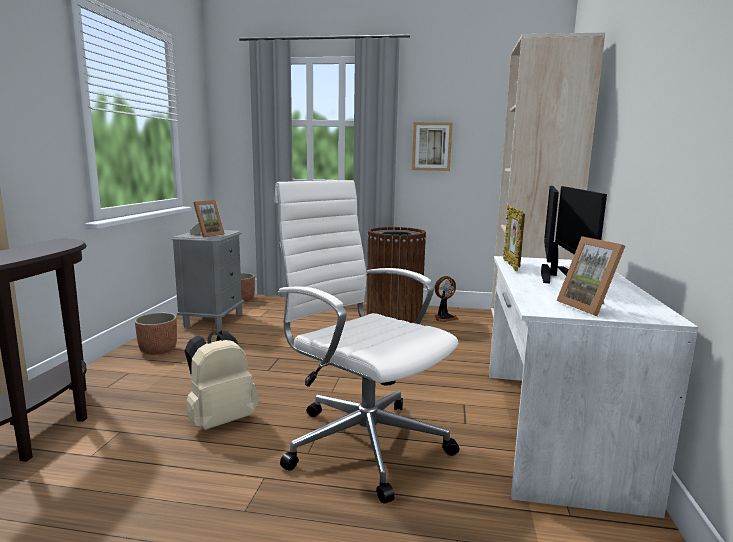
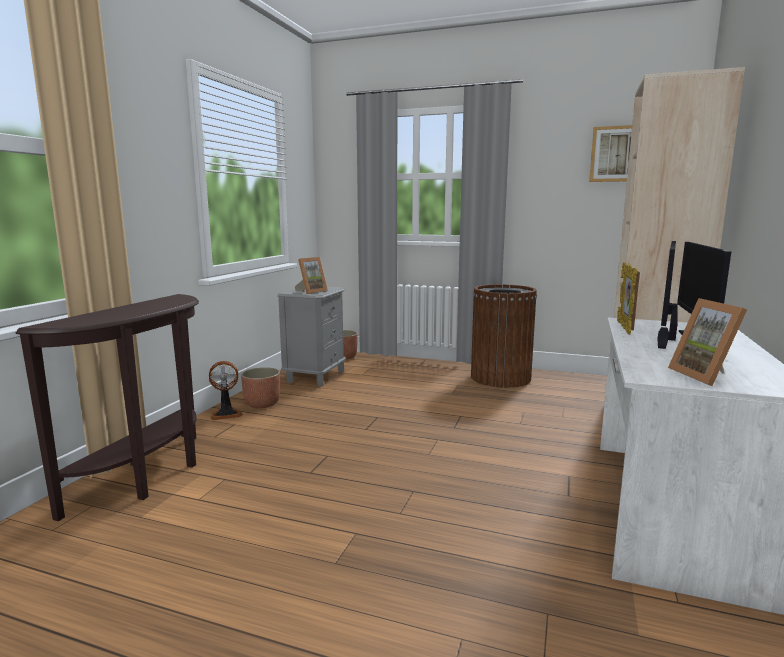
camera: 10 degrees right, 0 degrees up
(220, 420) = (317, 475): beige backpack -> none
(362, 442) = (456, 506): white office chair -> none
(431, 146) = (545, 198): picture -> picture (614, 154)
(444, 318) = (555, 383): fan -> fan (226, 414)

